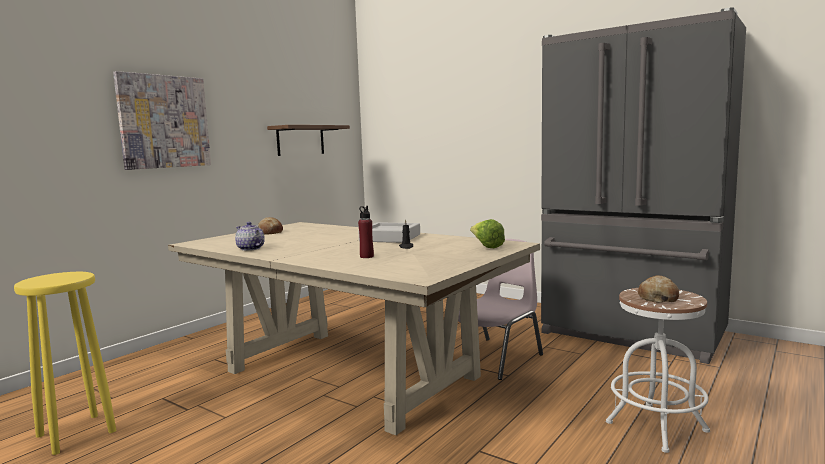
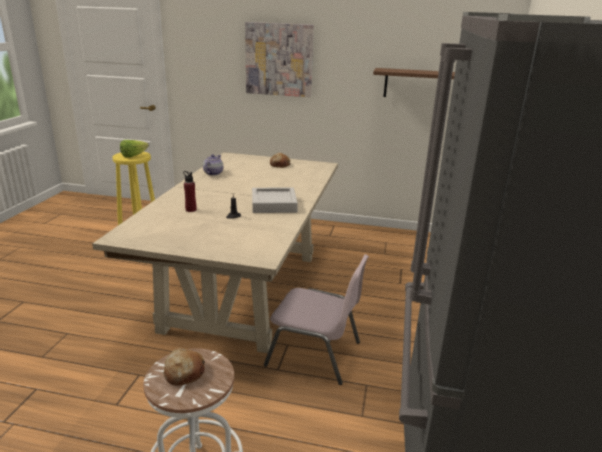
camera: 65 degrees right, 15 degrees up
(486, 246) = (245, 246): lettuce -> lettuce (134, 156)

